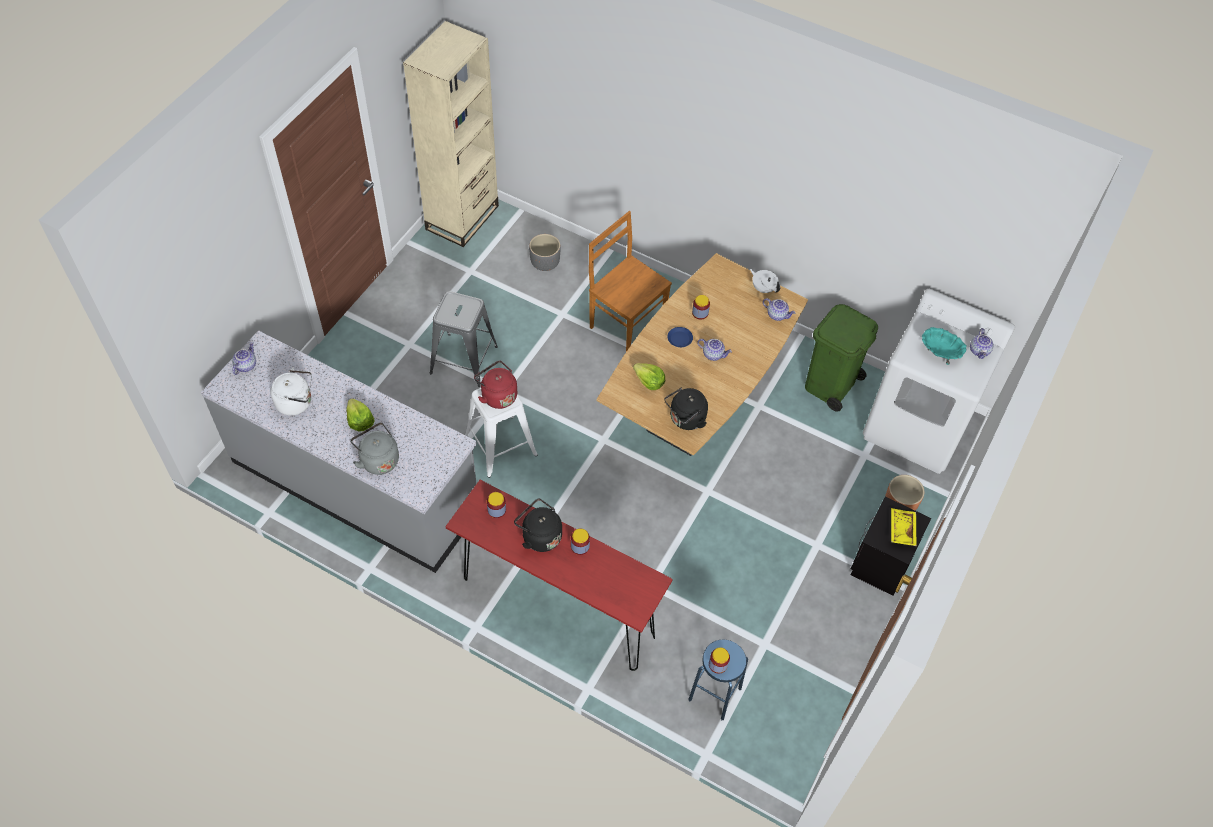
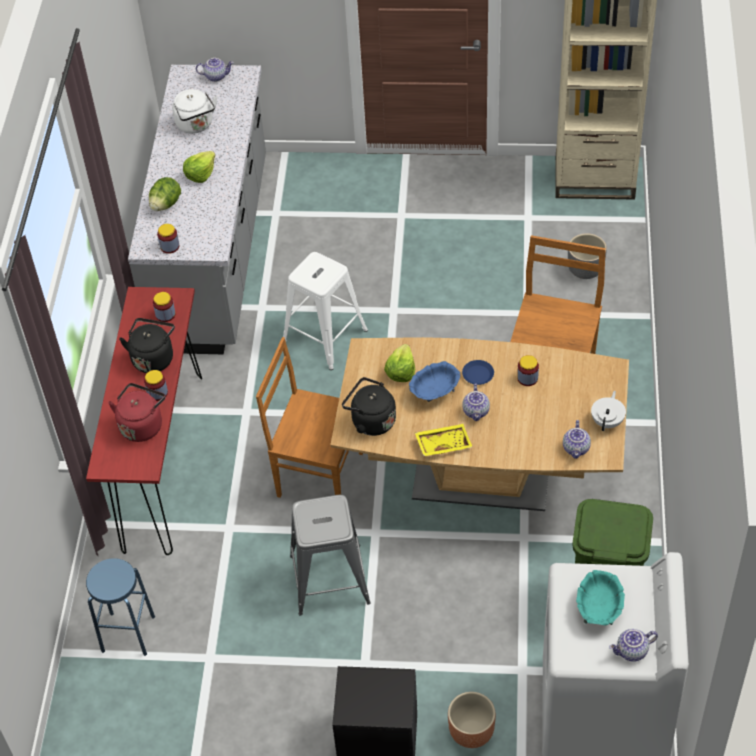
camera: 70 degrees right, 5 degrees down
(378, 459) = (166, 204): grey kettle -> lettuce
(463, 359) = (410, 263): grey stool -> grey stool (330, 579)
(497, 395) = (321, 271): red kettle -> red kettle (142, 425)
(632, 505) = (317, 473): none -> brown chair
(681, 370) = (434, 393): none -> blue bowl
(718, 664) = (102, 575): jar -> jar (169, 246)
(901, 530) = (376, 701): yellow tray -> yellow tray (443, 443)

